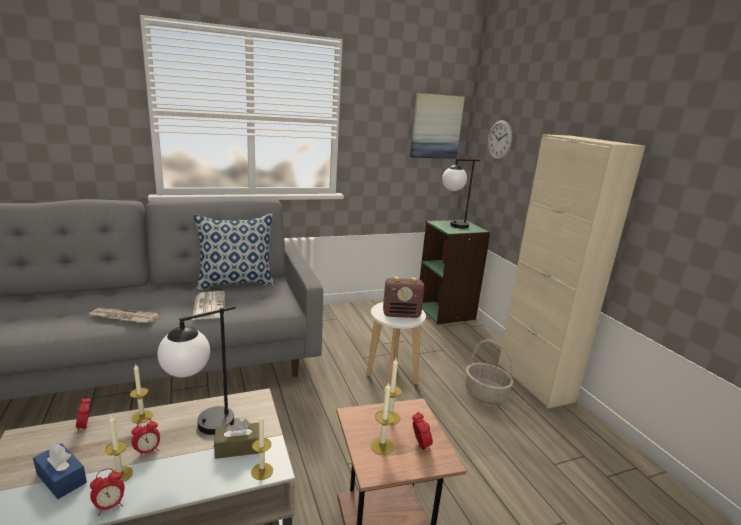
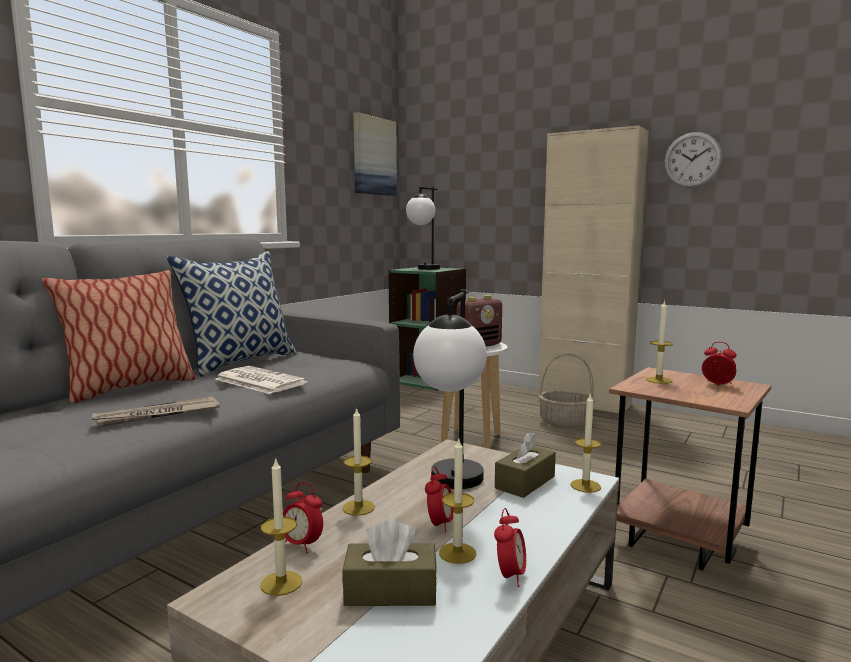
camera: 35 degrees left, 10 degrees down
(61, 478) = (390, 591): blue tissue box -> brown tissue box
(155, 289) = (129, 388): none -> pillow
(382, 446) = (698, 392): candle -> candle (281, 583)
(499, 140) = (456, 163): wall clock -> wall clock (692, 160)

